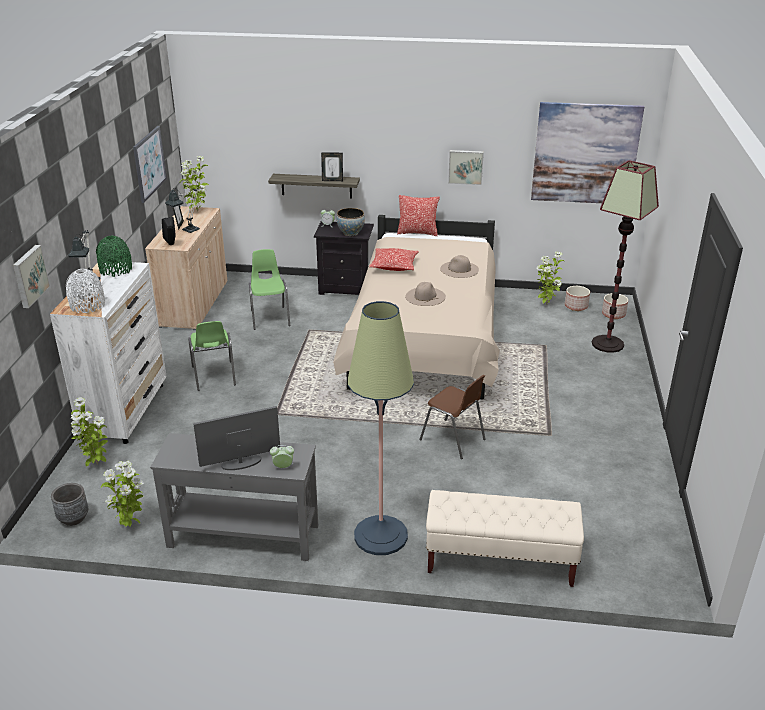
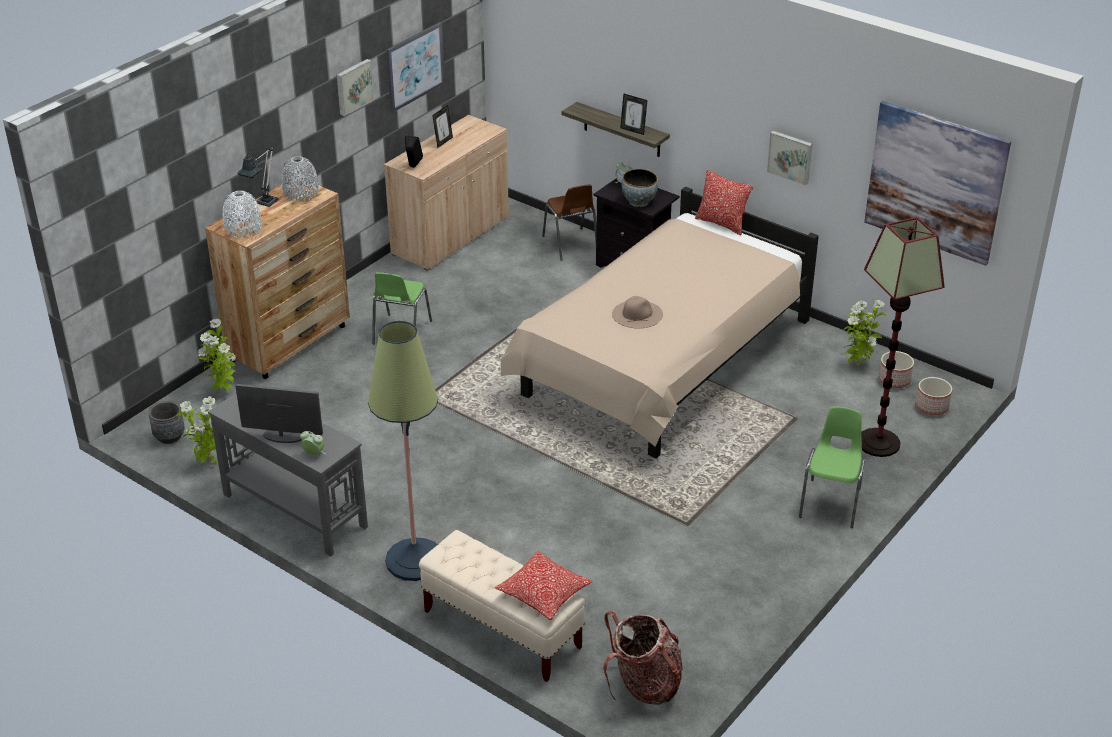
camera: 30 degrees right, 5 degrees up
(29, 276) = (185, 188): picture -> picture (353, 86)
(116, 270) = (301, 193): green vase -> grey vase
(126, 411) = (290, 343): white dresser -> brown dresser
(188, 231) = (445, 153): table lamp -> none
(197, 212) = (477, 128): potted plant -> none
(270, 318) = (516, 279): green chair -> green chair (831, 503)
(394, 266) = (644, 263): pillow -> pillow (543, 594)
(453, 440) = (578, 491): brown chair -> brown chair (570, 245)
(459, 269) = (714, 290): beige hat -> none
(640, 557) = (644, 685): none -> backpack

